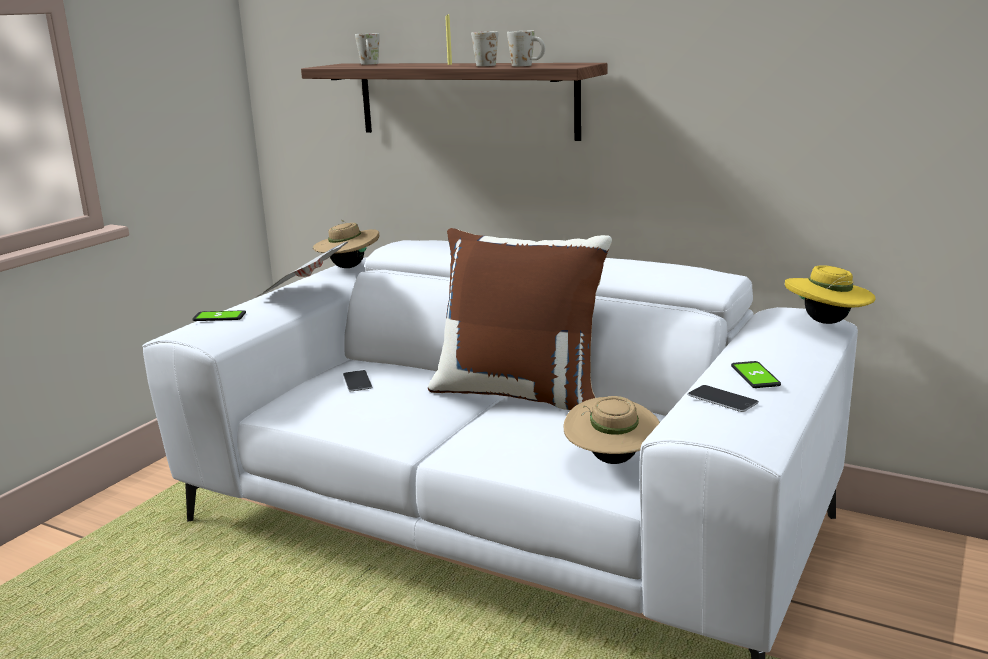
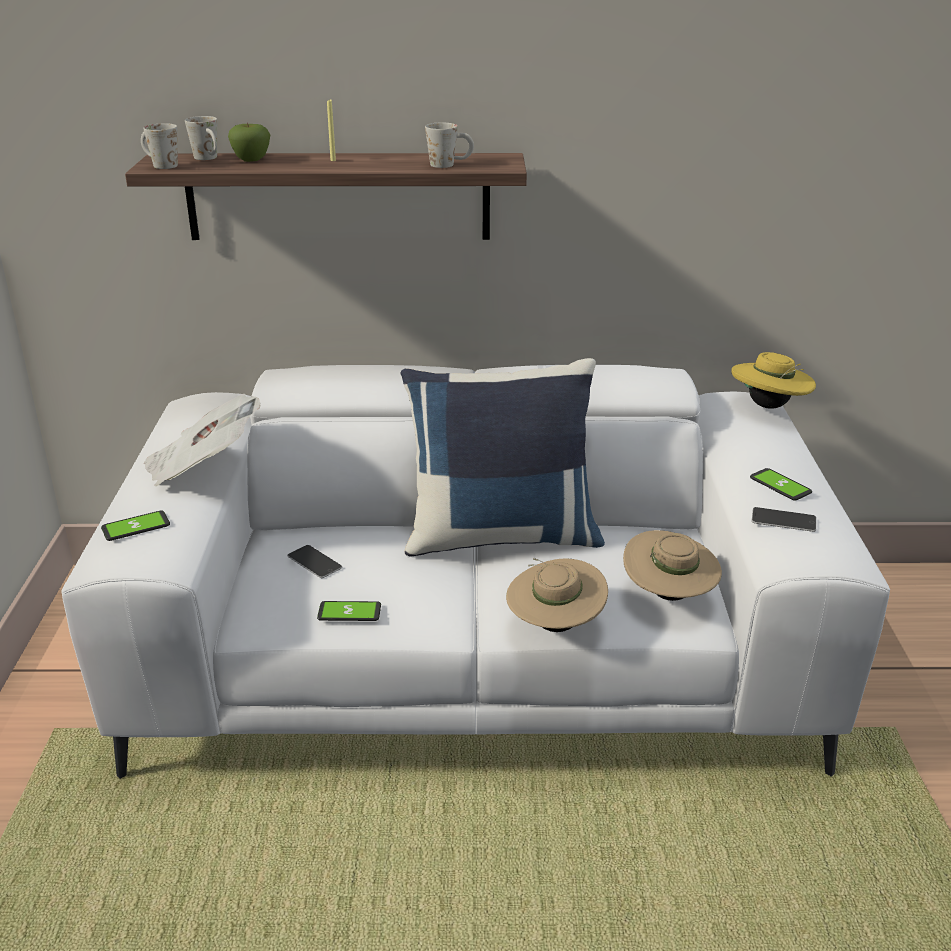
camera: 30 degrees left, 10 degrees up
(344, 415) = (349, 612): none -> phone
(348, 267) = (204, 413): beige hat -> beige hat (555, 625)
(394, 64) = (251, 160): none -> apple
(482, 65) = (386, 164): white mug -> white mug (160, 165)
(521, 393) = (501, 535): brown pillow -> blue pillow

